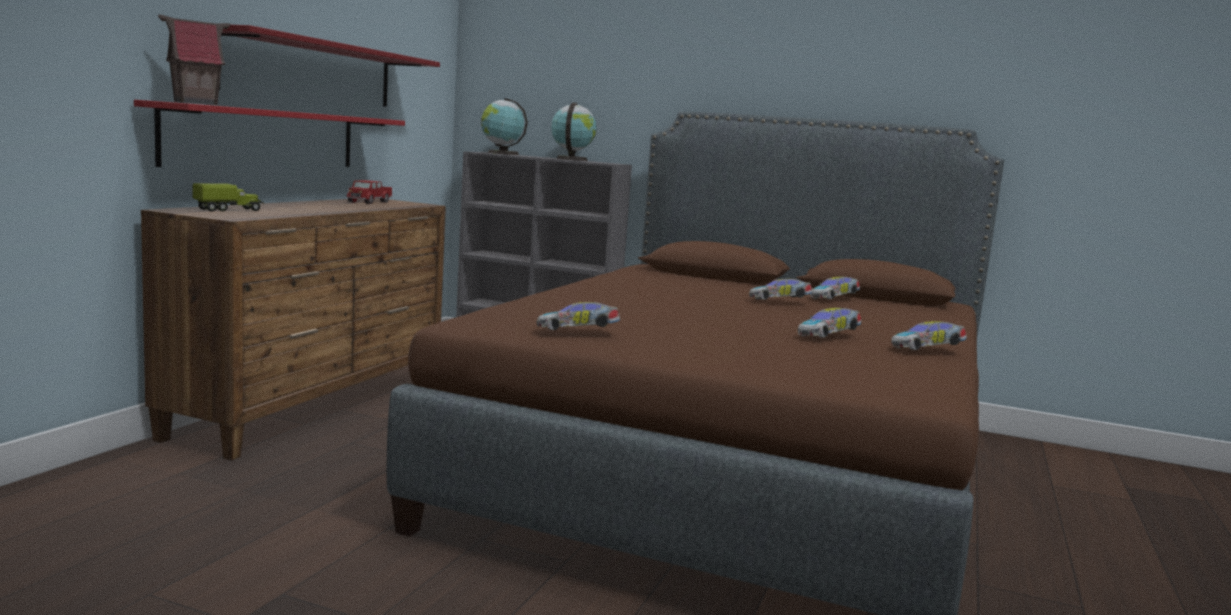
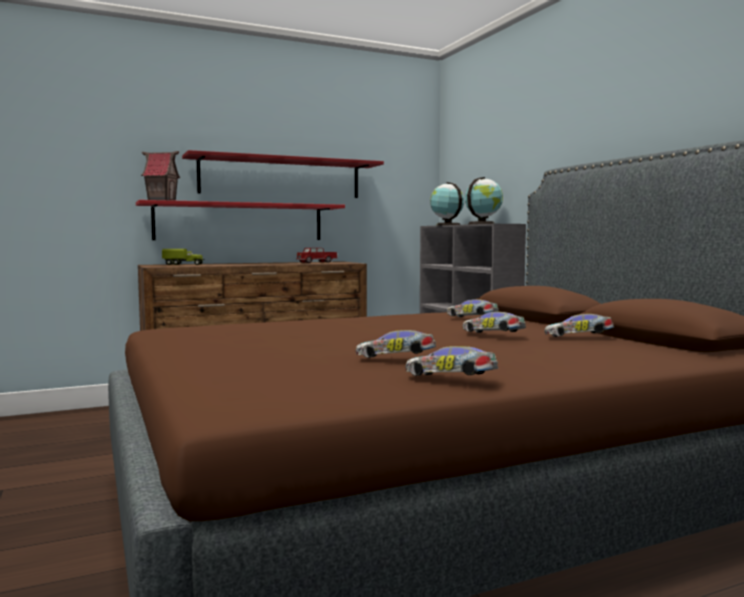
camera: 45 degrees right, 5 degrees down
(579, 332) = (192, 338): toy car -> toy car (472, 319)

